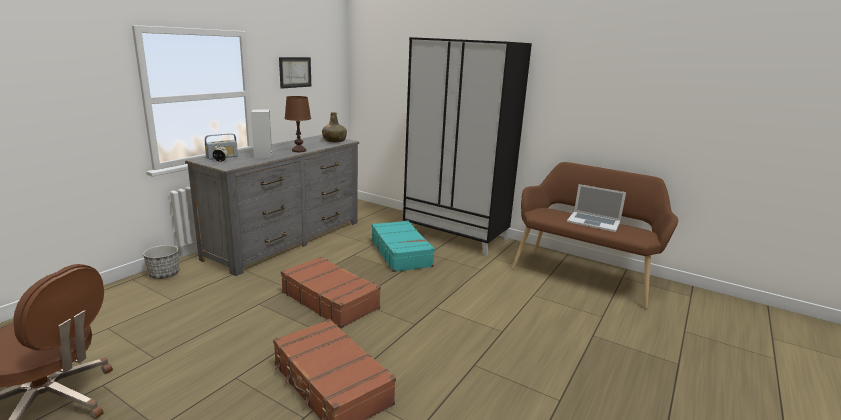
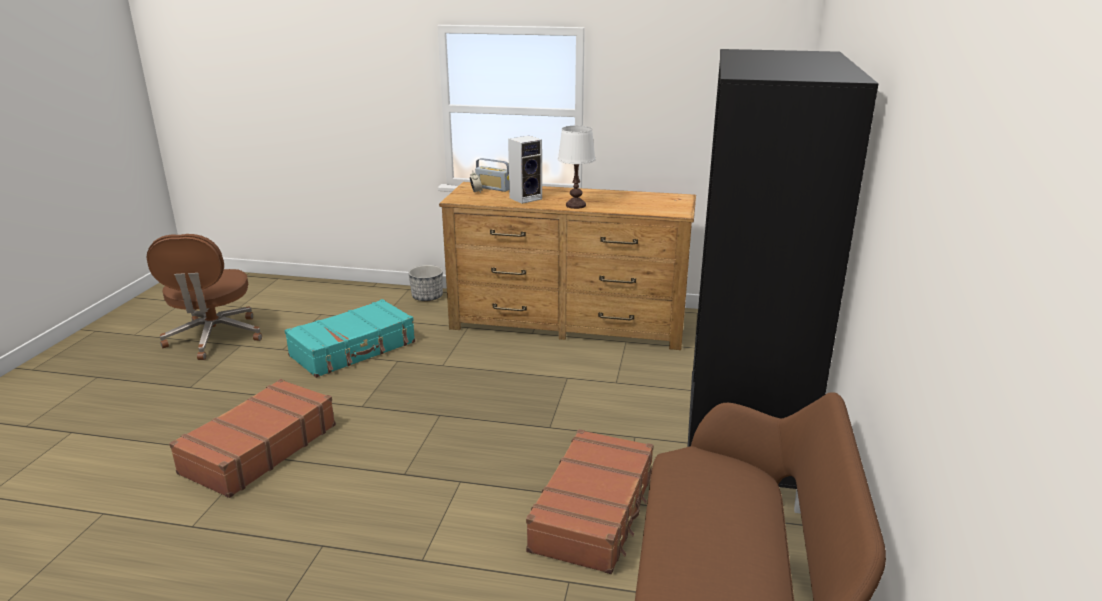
camera: 70 degrees right, 5 degrees up
(287, 239) = (568, 323): grey dresser -> brown dresser
(295, 72) = (673, 89): picture -> none
(299, 150) = (575, 205): brown table lamp -> white table lamp
(330, 300) = (431, 398): brown suitcase -> brown suitcase (594, 512)
(334, 141) = (665, 207): green bottle -> none
(401, 253) = (610, 412): turquoise suitcase -> turquoise suitcase (354, 349)
(593, 221) = (716, 541): laptop -> none

